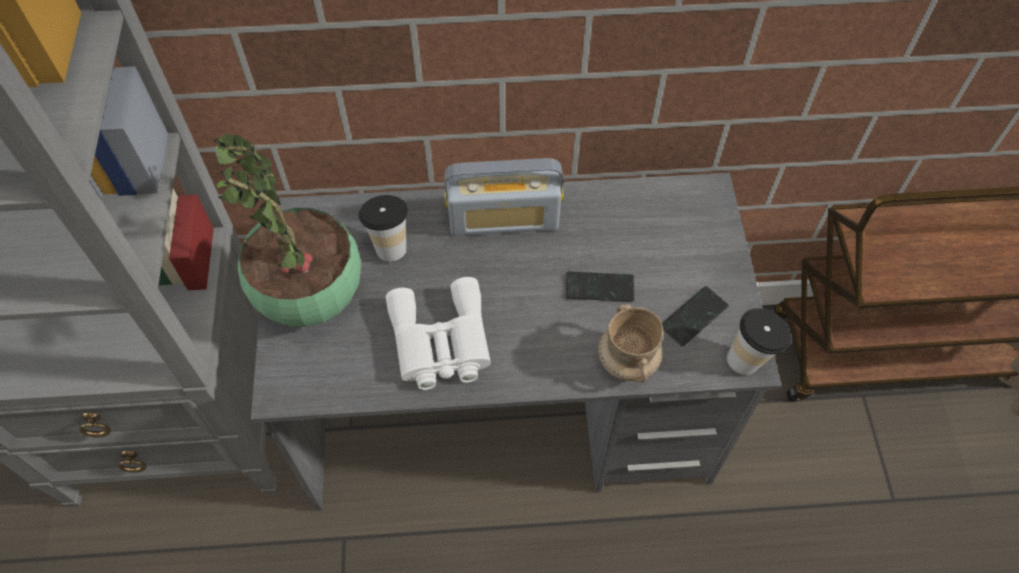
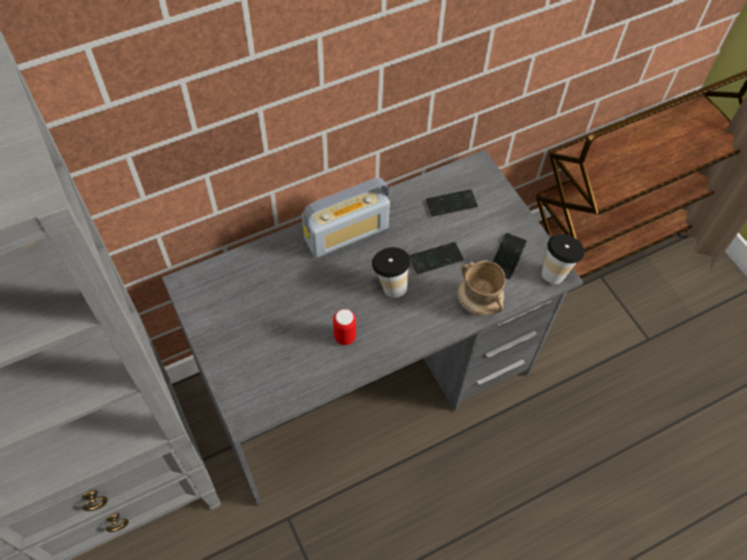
camera: 25 degrees left, 0 degrees up
(313, 299) = (235, 340): potted plant -> none
(389, 244) = (272, 280): cup -> cup (390, 285)
(440, 342) = (345, 336): white binoculars -> can
(653, 226) = (451, 203): none -> phone

